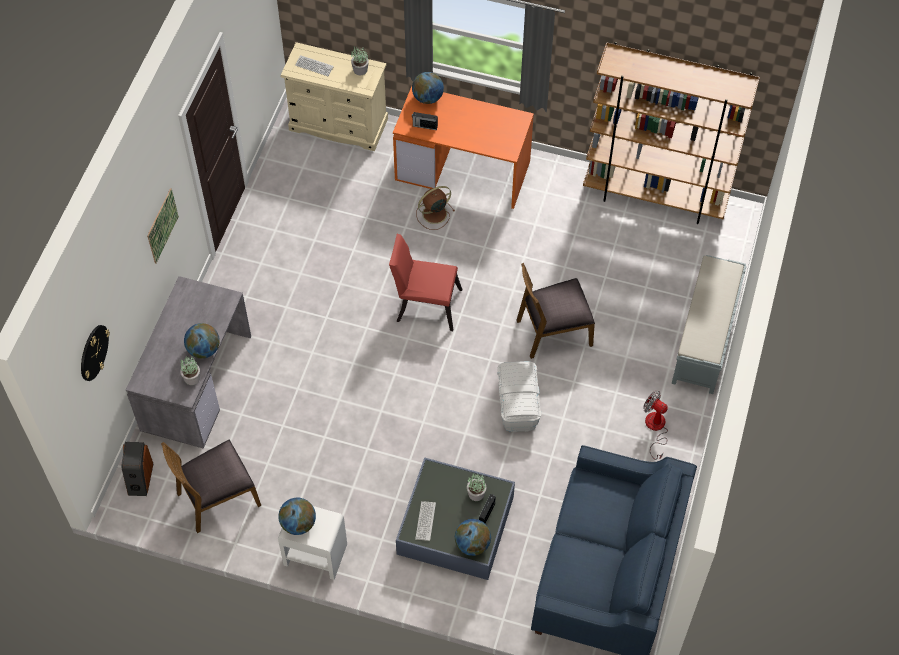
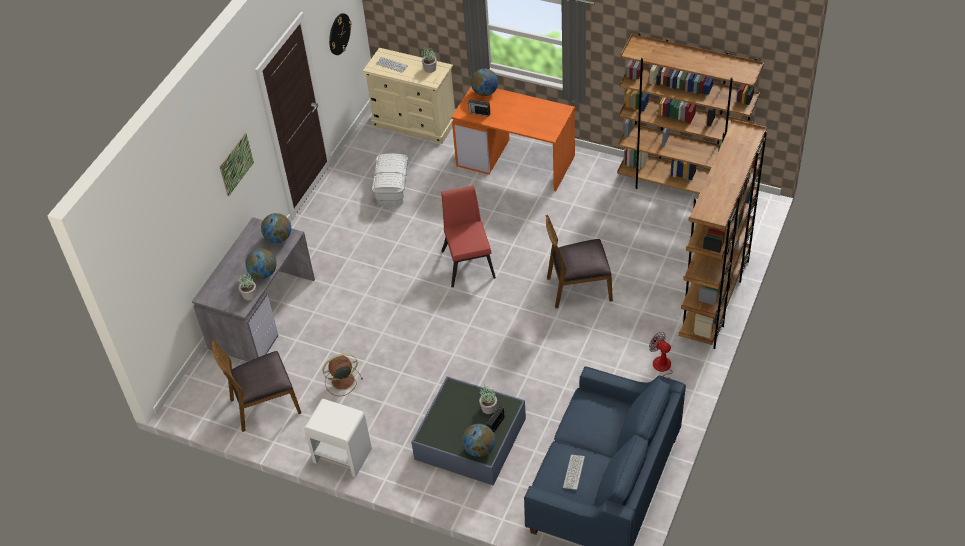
camera: 10 degrees right, 10 degrees down
(93, 352) = (158, 252): wall clock -> wall clock (339, 34)
(139, 478) = (200, 386): speaker -> none
(298, 524) = (323, 417): globe -> globe (278, 238)
(425, 303) = (468, 261): red chair -> red chair turned 60 degrees clockwise
(425, 521) = (440, 428): keyboard -> keyboard (573, 472)
(433, 214) = (485, 193): brown fan -> brown fan (342, 381)
(517, 404) = (539, 344): white storage box -> white storage box (392, 188)
(704, 338) = (714, 299): grey bench -> brown bookcase

